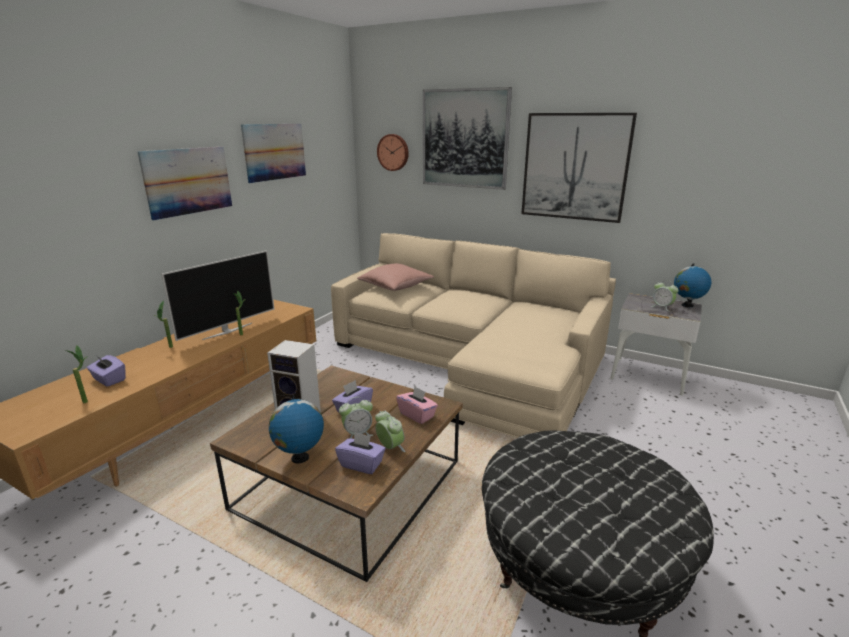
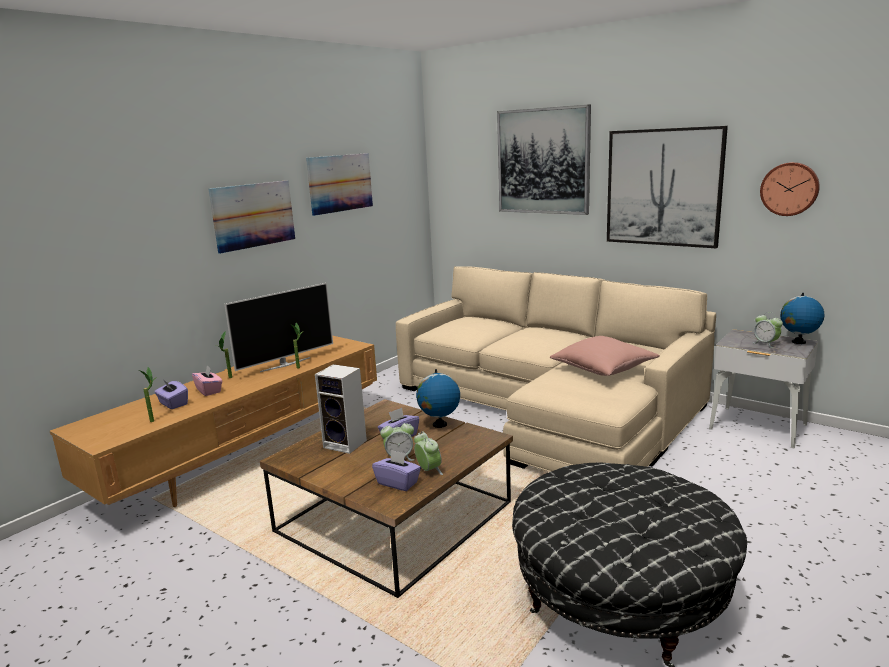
camera: 10 degrees right, 5 degrees down
(300, 458) = (340, 476): globe -> globe (439, 425)
(393, 152) = (468, 178): wall clock -> wall clock (789, 189)
(395, 286) = (466, 323): pink pillow -> pink pillow (603, 368)
(417, 415) = (462, 444): pink tissue box -> pink tissue box (209, 391)

